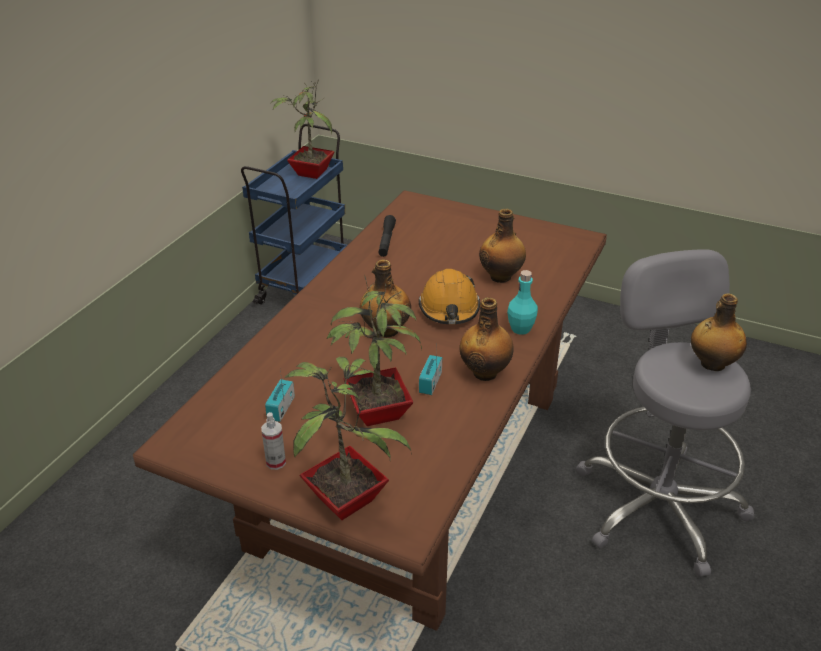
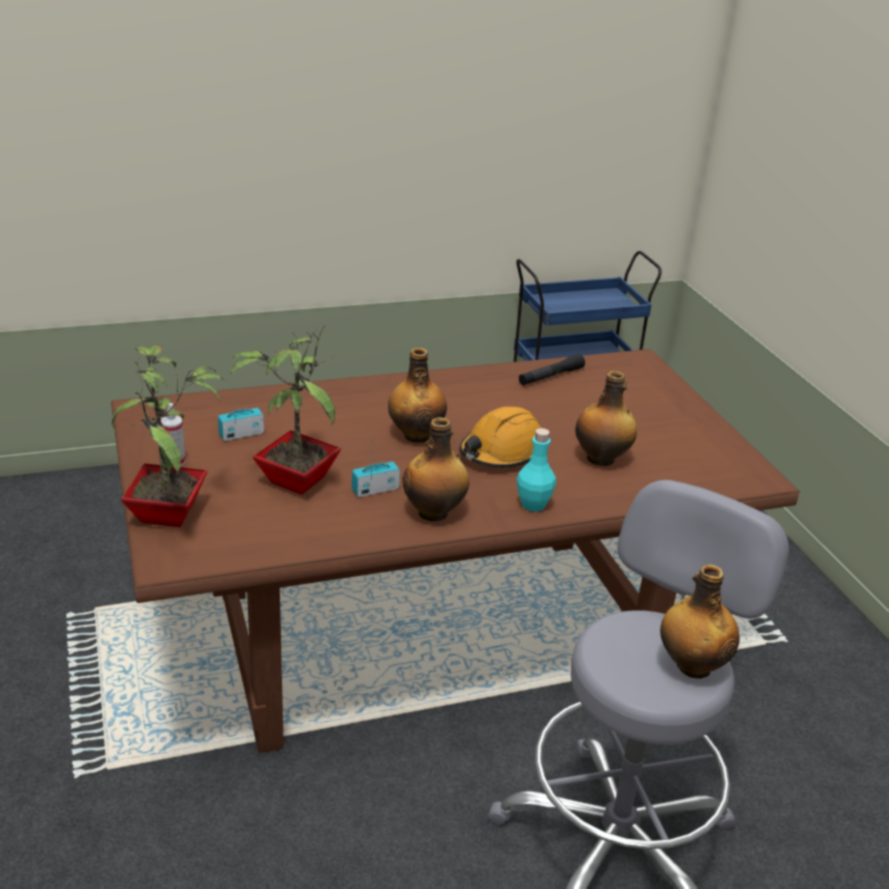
camera: 45 degrees right, 5 degrees down
(310, 173) = (611, 304): potted plant -> none

